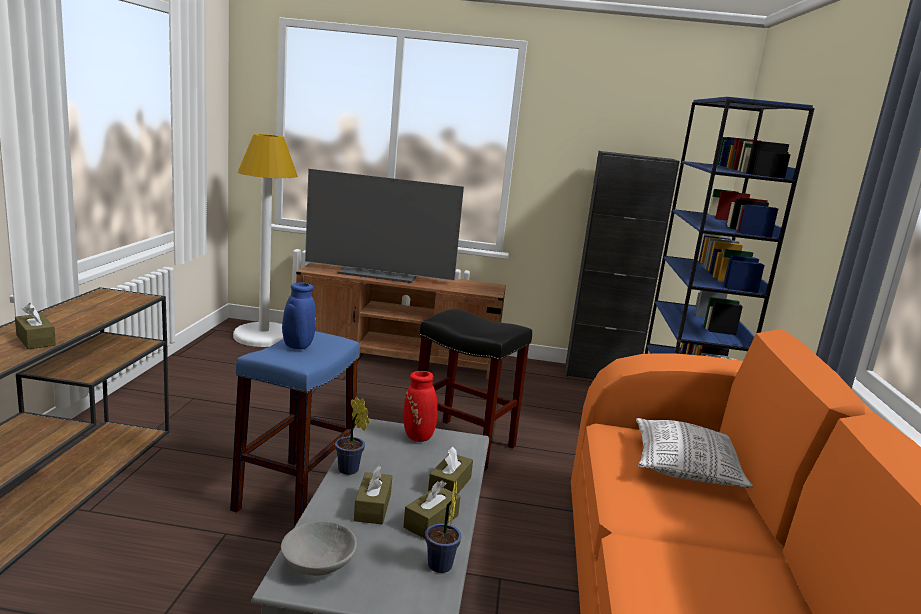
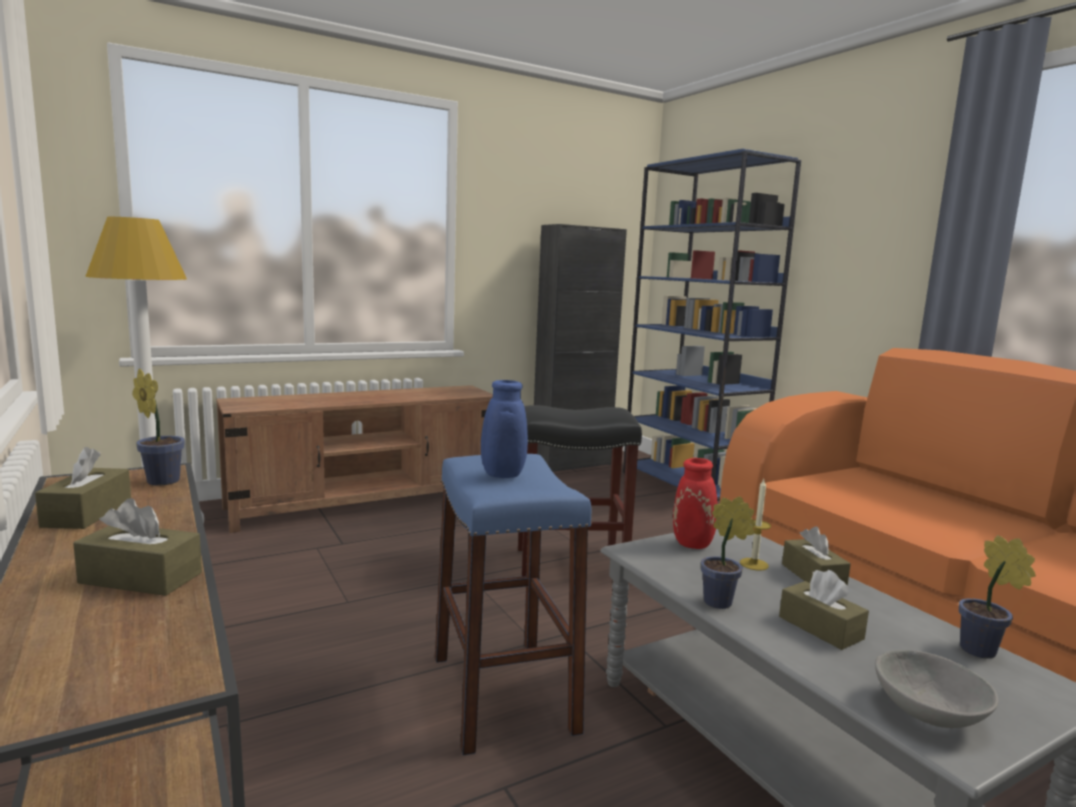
camera: 35 degrees left, 5 degrees down
(133, 301) = (161, 480): none -> potted plant
(379, 274) = (330, 398): television -> none
(428, 463) = (754, 564): none -> candle
(431, 521) = (881, 615): brown tissue box -> brown tissue box (87, 513)
(686, 468) = (890, 493): pillow -> none

